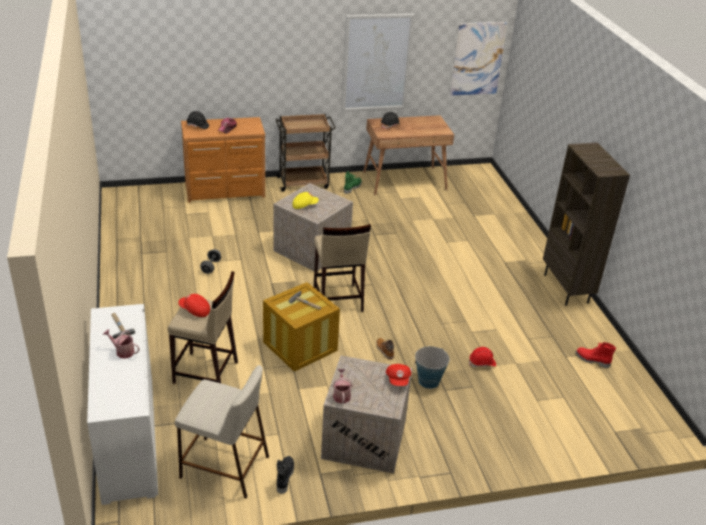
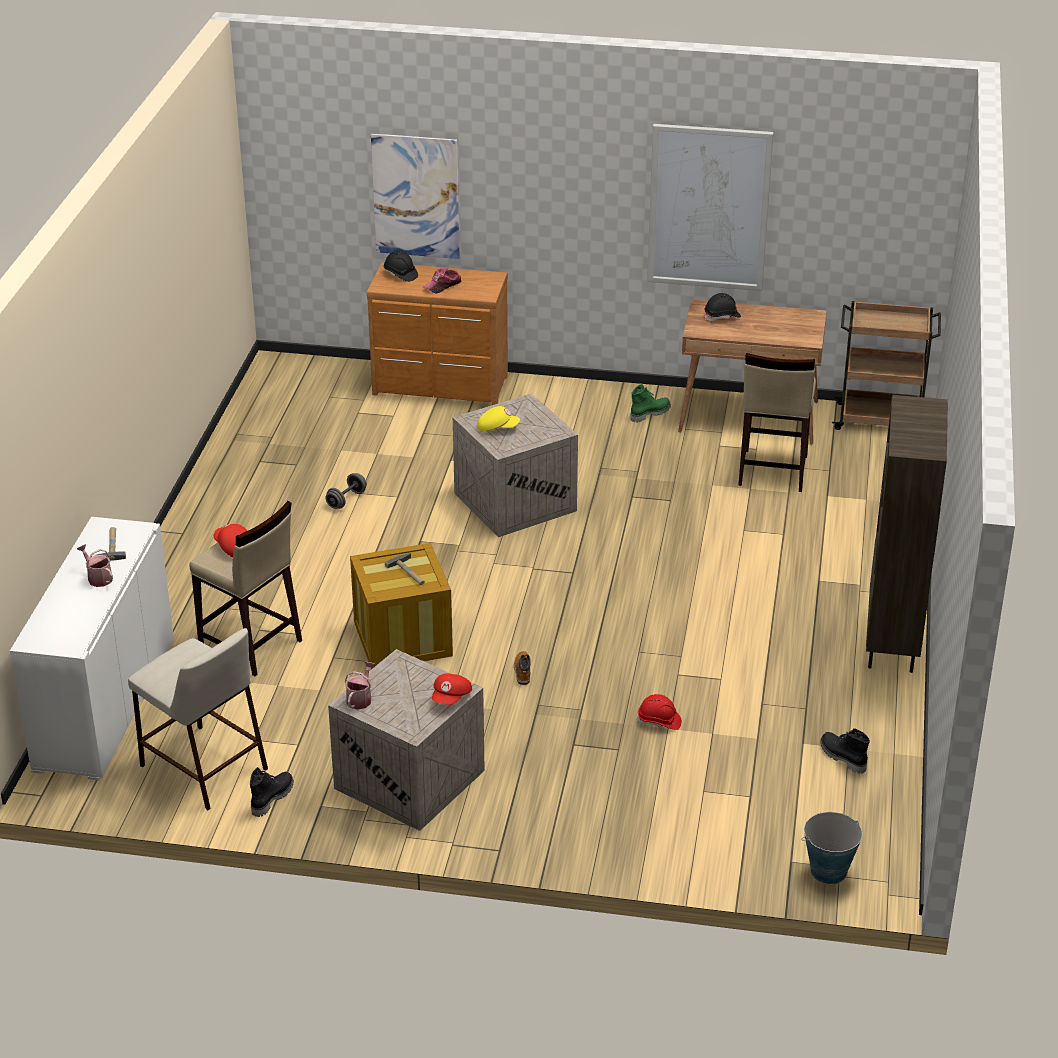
camera: 25 degrees right, 0 degrees up
(304, 182) = (575, 392): brown cart -> brown cart (880, 420)
(337, 300) = (502, 585): beige stool -> beige stool (772, 471)
(428, 381) = (557, 727): bucket -> bucket (828, 871)
(478, 59) = (897, 220): picture -> picture (416, 196)
(592, 360) = (842, 757): red boot -> black boot

